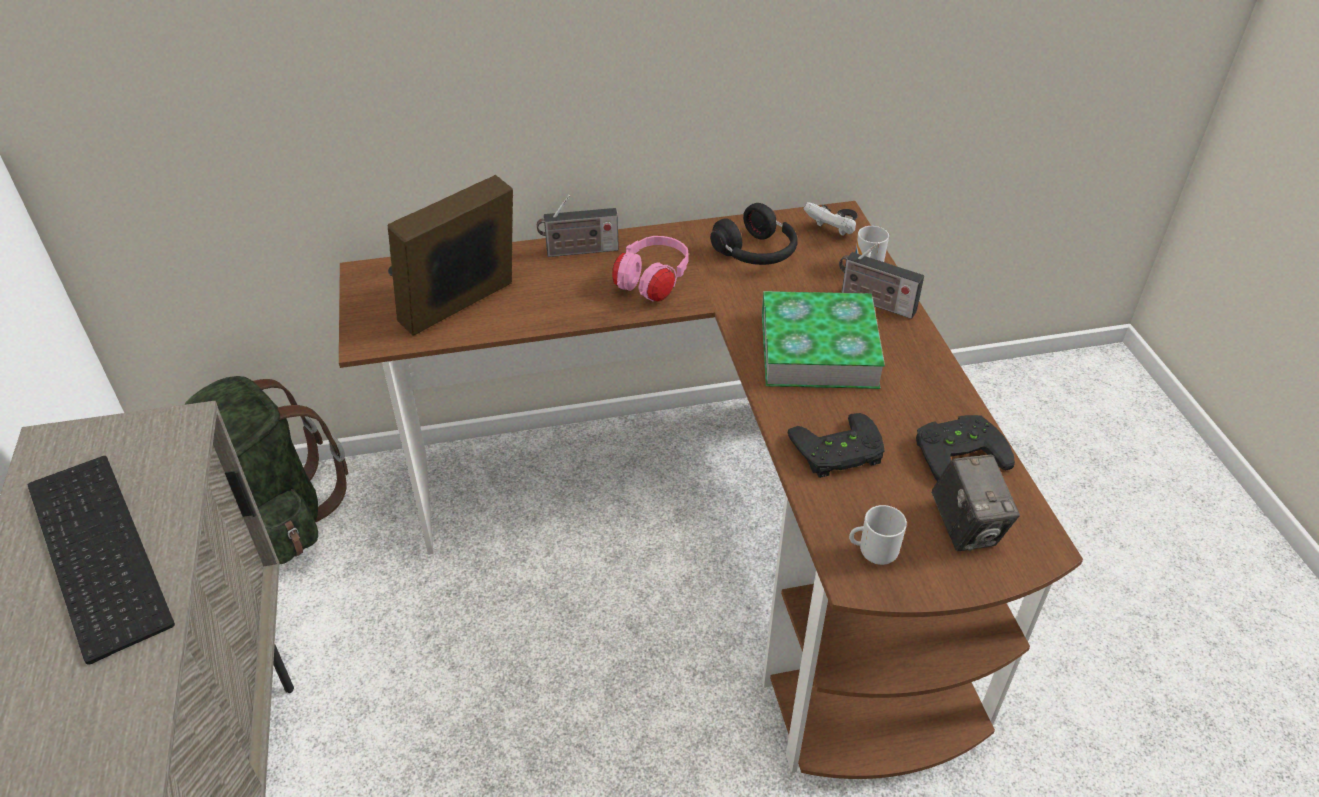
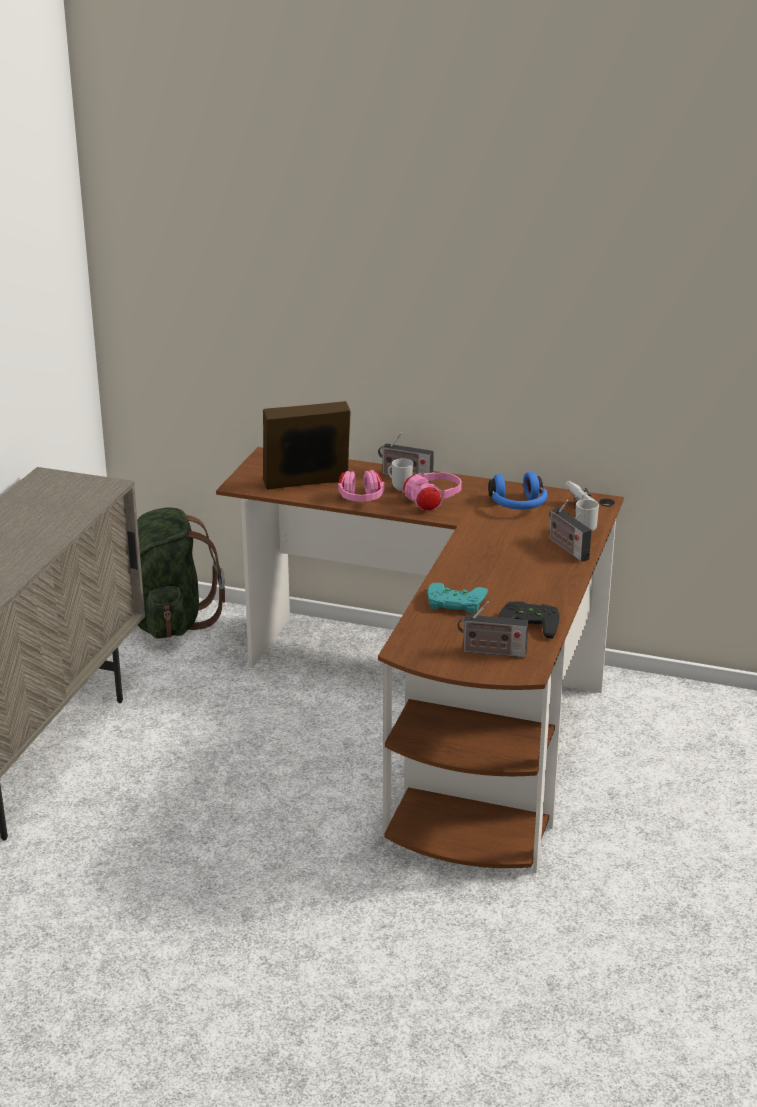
camera: 30 degrees right, 15 degrees down
(92, 553) = (34, 519): keyboard -> none
(560, 314) = (361, 502): none -> pink headphones
(756, 254) = (518, 506): black headphones -> blue headphones
(818, 349) = (501, 558): book -> none
(838, 454) = (455, 603): black game controller -> turquoise game controller
(874, 553) = (424, 645): mug -> mug (401, 488)
(966, 527) = (491, 652): camera -> radio

